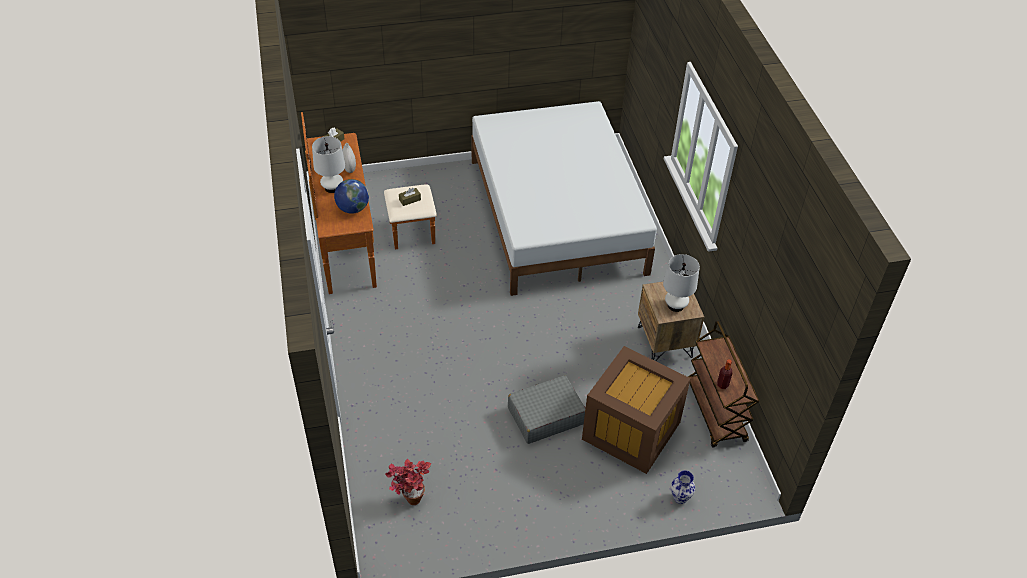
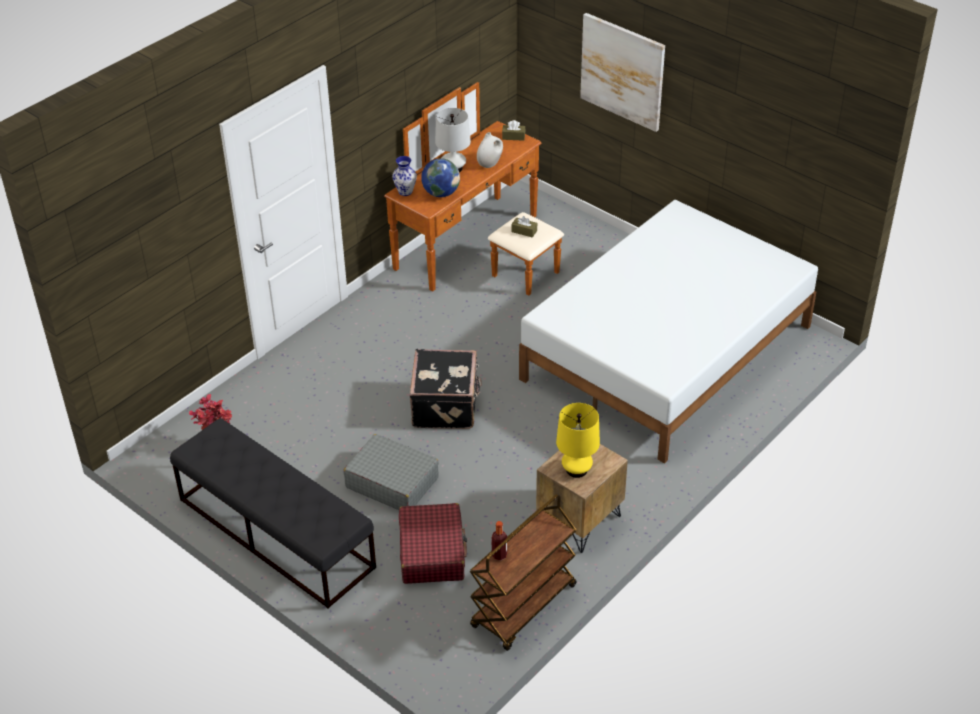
camera: 55 degrees right, 5 degrees down
(406, 42) = (622, 71): none -> picture
(499, 345) = (446, 406): none -> black suitcase
(535, 509) = (275, 532): none -> black bench
(629, 431) = (432, 552): brown storage box -> red suitcase
(675, 305) = (576, 469): white table lamp -> yellow table lamp
(680, 498) = (383, 632): vase -> vase (405, 192)

